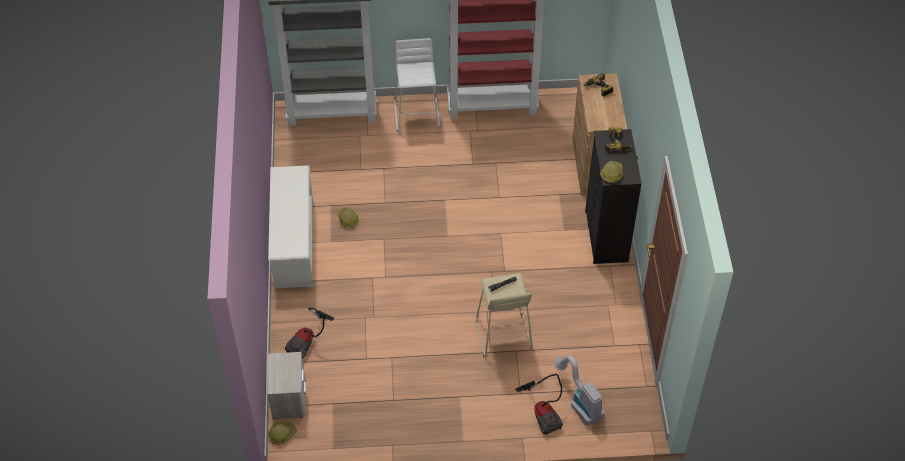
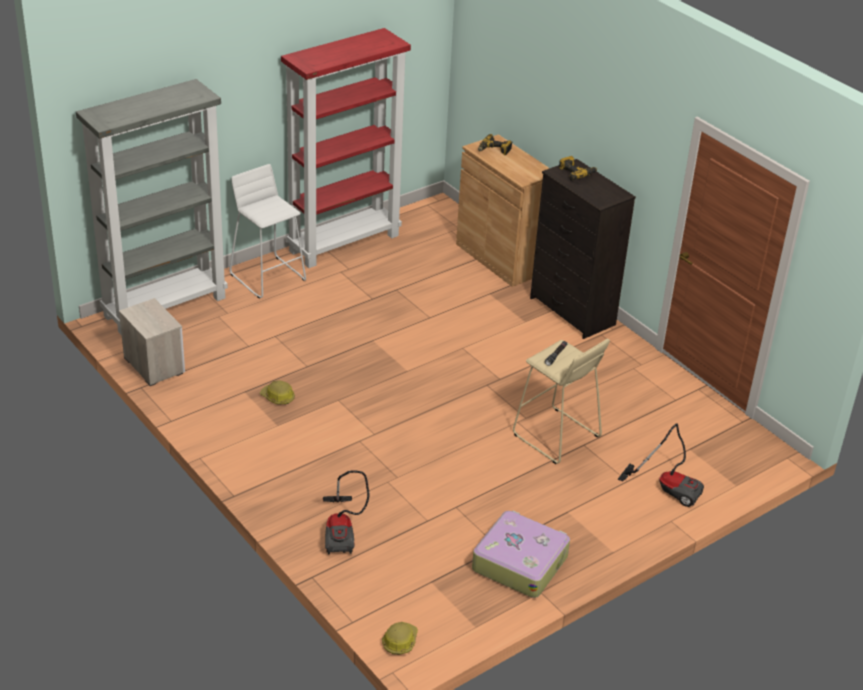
camera: 35 degrees left, 15 degrees down
(289, 397) = (372, 599): nightstand -> nightstand (154, 364)
(294, 243) = (233, 444): white shoe rack -> none
(397, 418) = (519, 562): none -> suitcase
(579, 401) = (693, 462): vacuum cleaner -> none
(611, 174) = (598, 198): hard hat -> none

